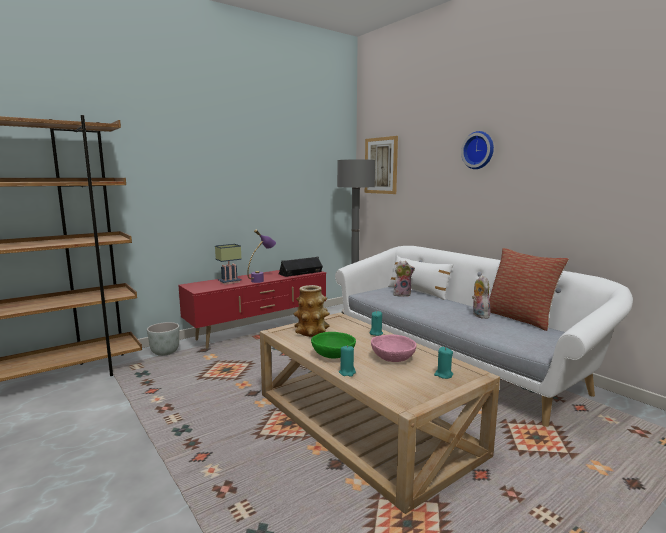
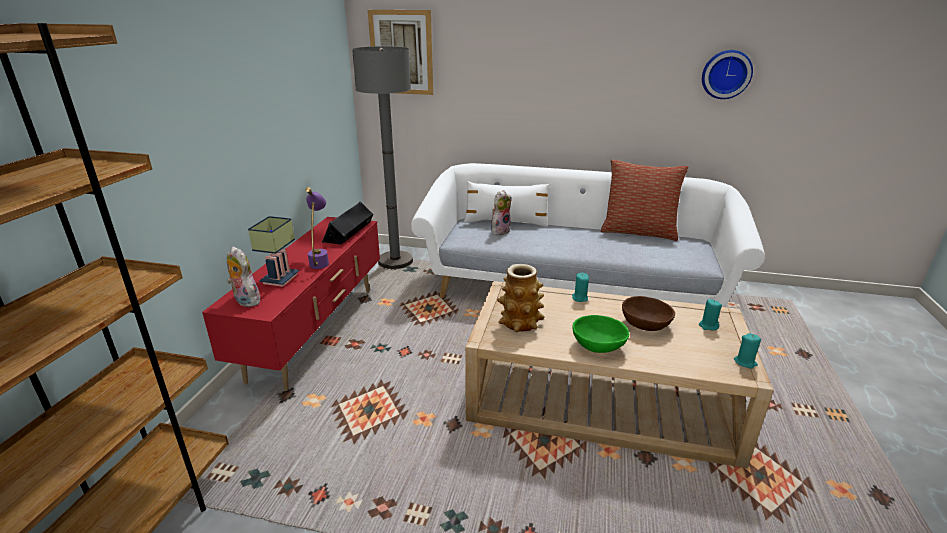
camera: 40 degrees left, 15 degrees up
(165, 352) = (229, 426): grey planter -> none
(347, 372) = (649, 362): turquoise candle -> turquoise candle (745, 362)
(392, 358) = (644, 324): pink bowl -> brown bowl
(479, 150) = (564, 40): wall clock -> wall clock (726, 74)
(479, 315) = (609, 239): plush toy -> plush toy (245, 301)

